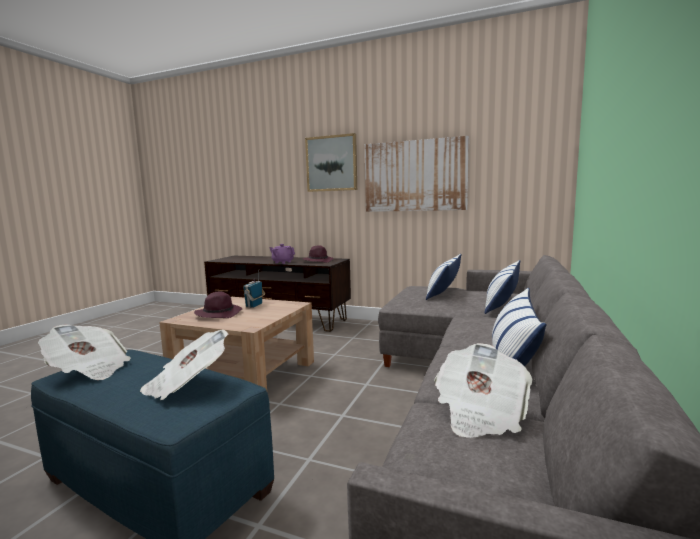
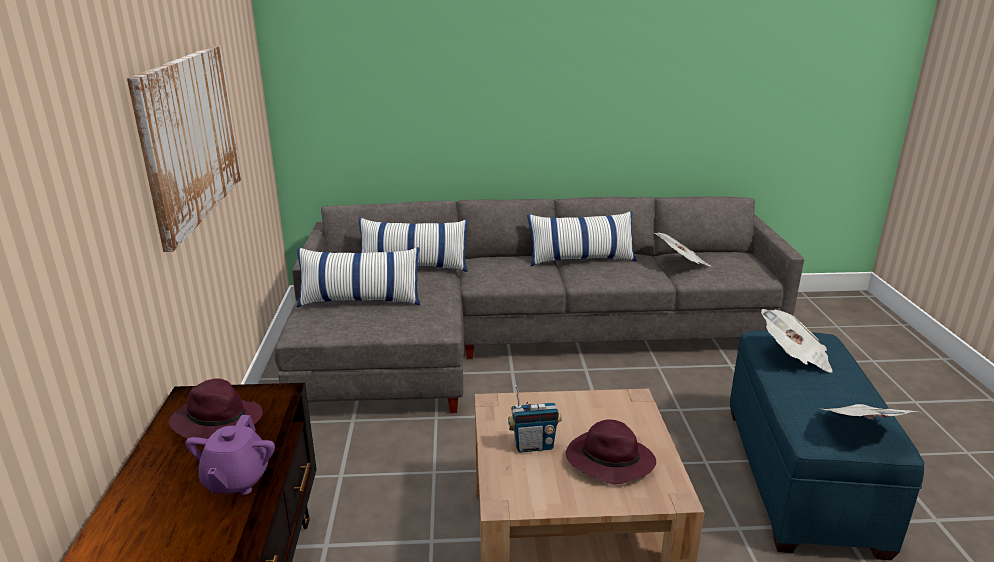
camera: 115 degrees left, 15 degrees up
(331, 163) = (88, 150): picture -> none

